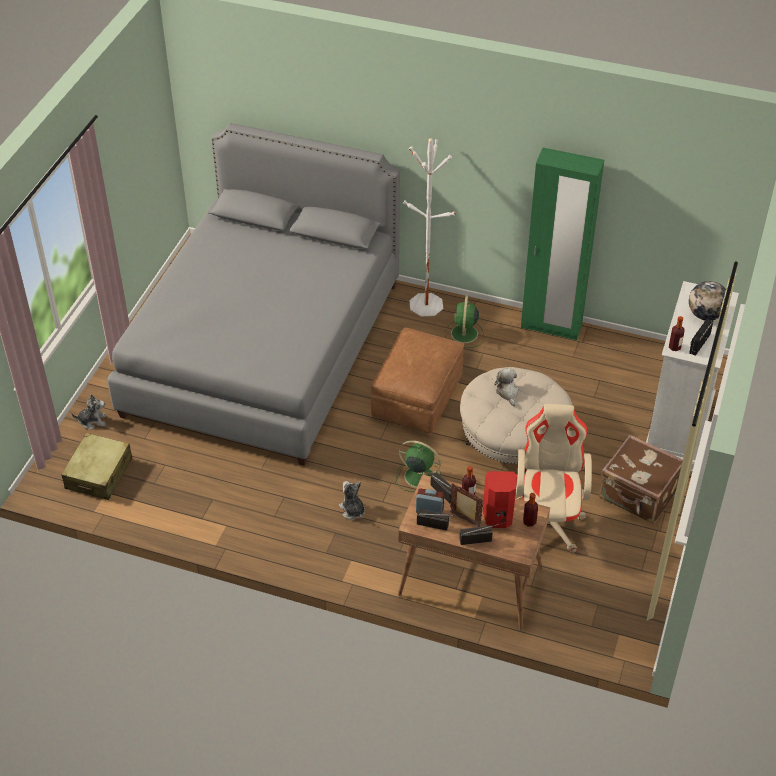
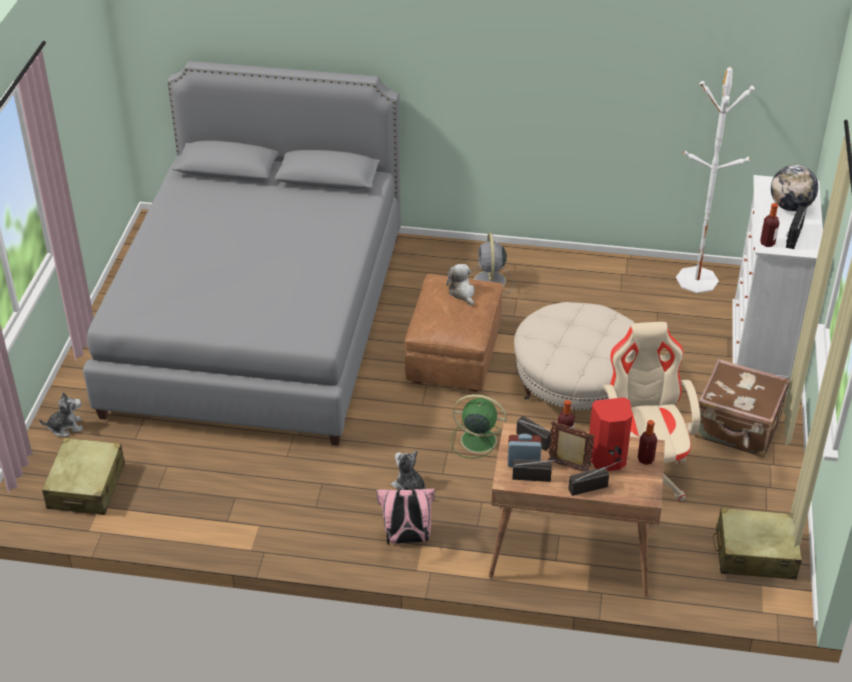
camera: 10 degrees left, 5 degrees down
(340, 553) = (406, 539): none -> pink backpack
(426, 304) = (438, 255): white clothes rack -> white clothes rack (697, 279)
(464, 334) = (490, 281): green fan -> grey fan
(507, 392) = (568, 329): plush toy -> plush toy (462, 293)
(551, 327) = (586, 263): green wardrobe -> none
(621, 606) = (755, 554): none -> beige suitcase

